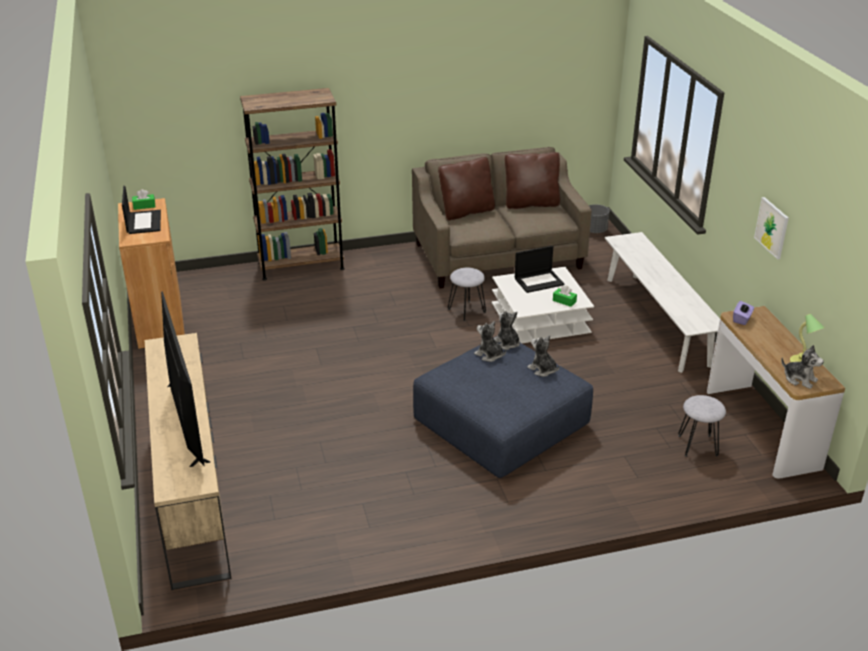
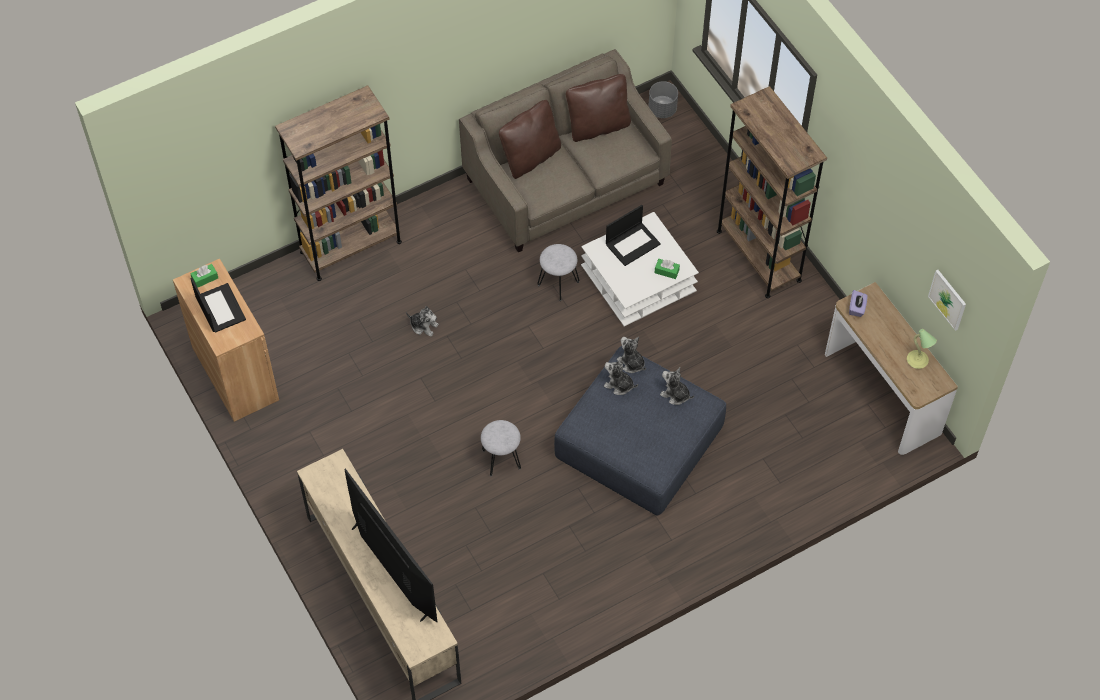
camera: 15 degrees left, 25 degrees up
(656, 320) = (758, 255): white bench -> brown bookcase
(697, 445) = (826, 429): grey stool -> grey stool (501, 459)
(772, 227) = (878, 223): picture -> picture (948, 299)
(799, 379) = (917, 384): plush toy -> plush toy (423, 326)

